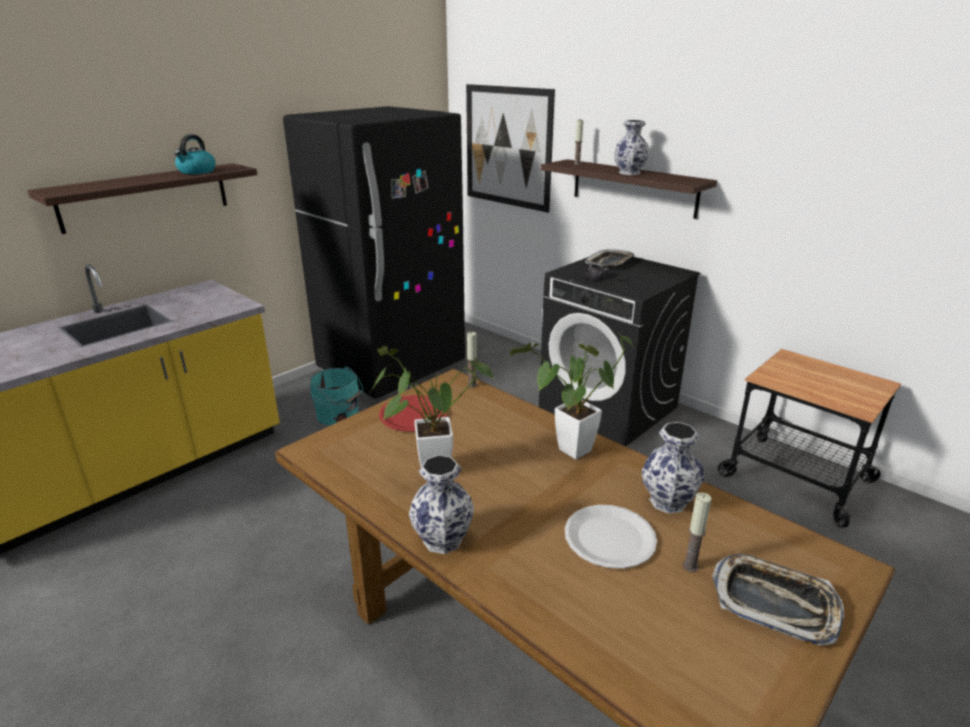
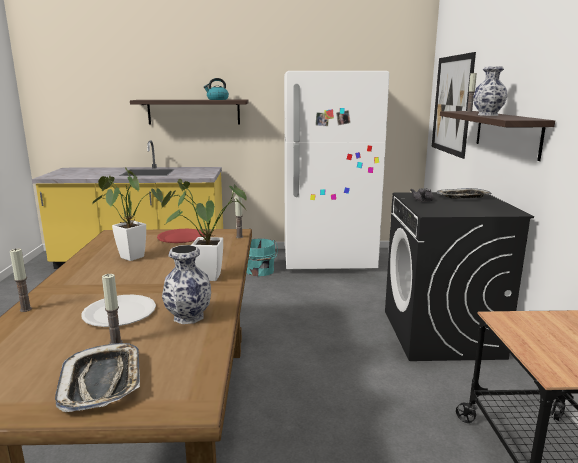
camera: 45 degrees right, 10 degrees down
(392, 368) = (328, 260): black fridge -> white fridge
(441, 540) = (66, 278): vase -> none
(517, 603) = (25, 309): none -> candle

